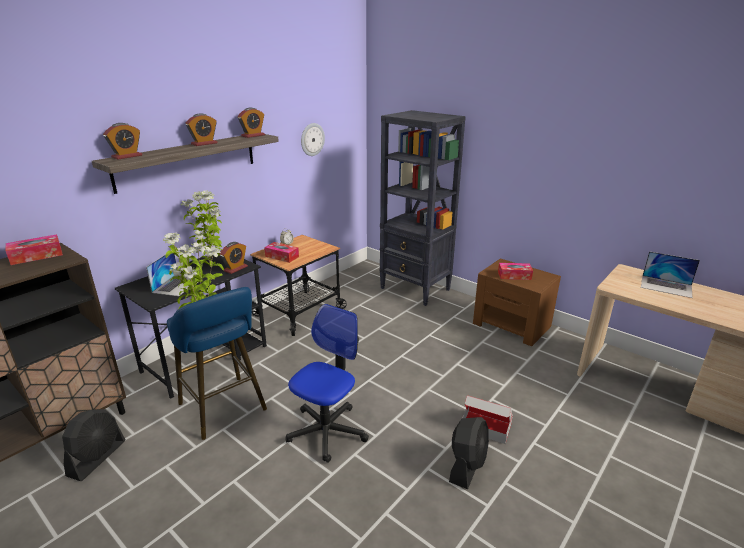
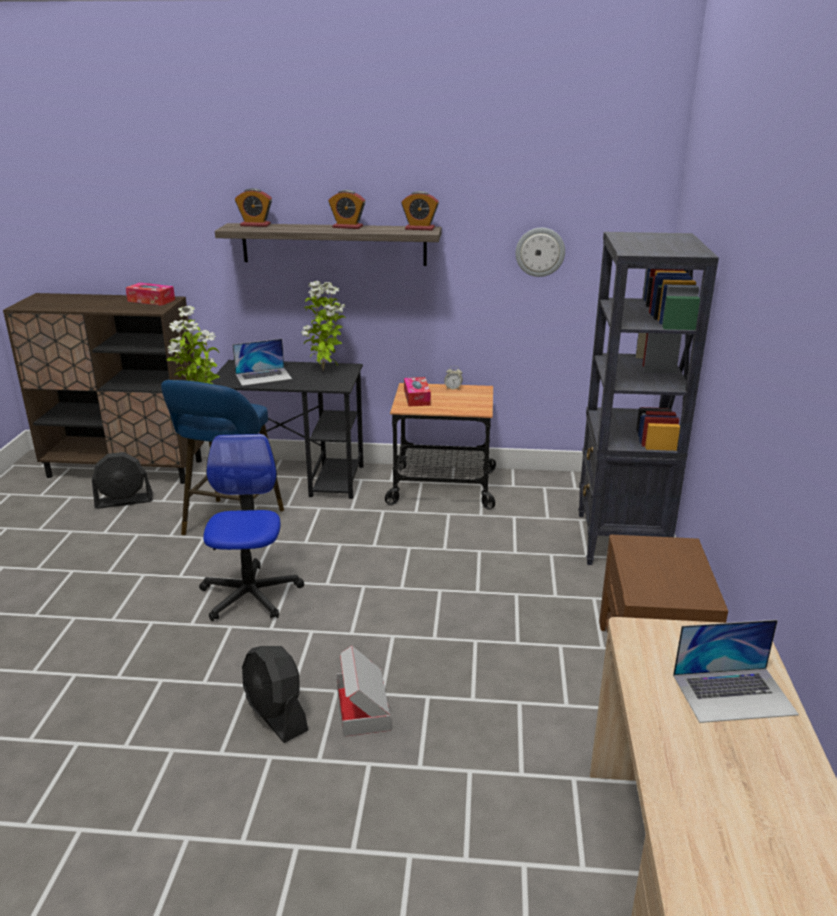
camera: 55 degrees right, 0 degrees up
(235, 268) = (327, 384): alarm clock -> none
(327, 431) = (250, 595): office chair -> office chair turned 90 degrees counterclockwise
(467, 465) = (276, 715): black fan -> black fan turned 60 degrees clockwise
(514, 275) = (651, 566): tissue box -> none
(666, 286) = (734, 694): laptop -> laptop turned 90 degrees counterclockwise

